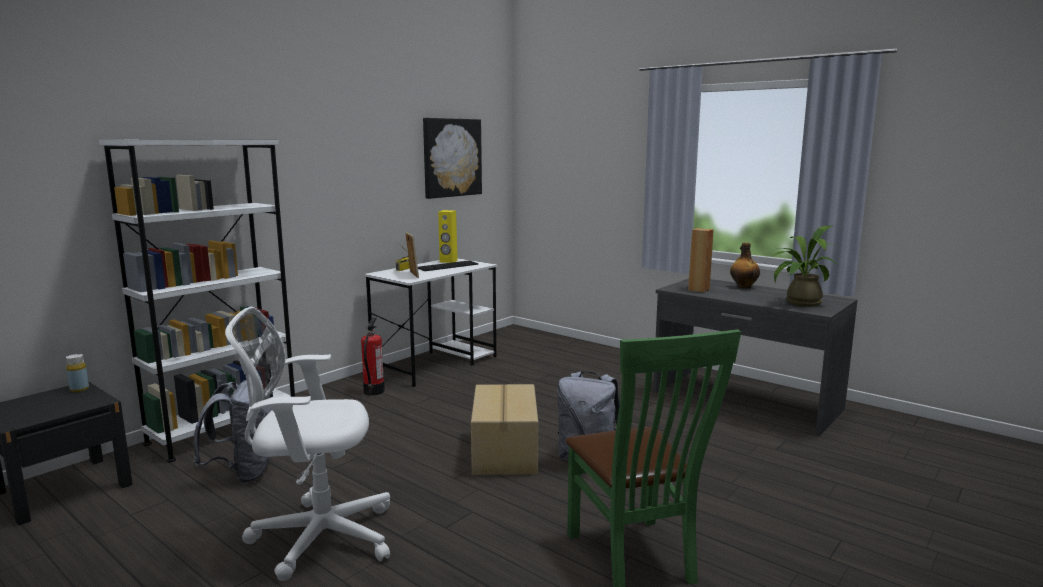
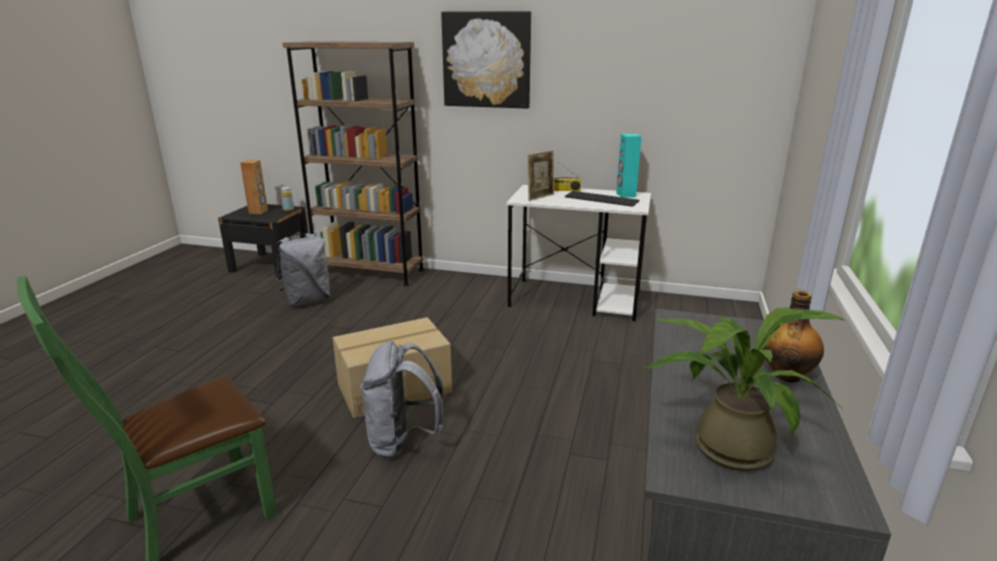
camera: 65 degrees right, 10 degrees up
(224, 430) = (369, 273): white bookcase -> brown bookcase
(316, 537) = (223, 353): white office chair -> none
(373, 391) = (481, 295): fire extinguisher -> none
(448, 261) = (625, 195): yellow speaker -> turquoise speaker
(452, 157) = (673, 69): picture -> picture (487, 60)
(699, 289) = (700, 338): brown speaker -> brown speaker (258, 212)

